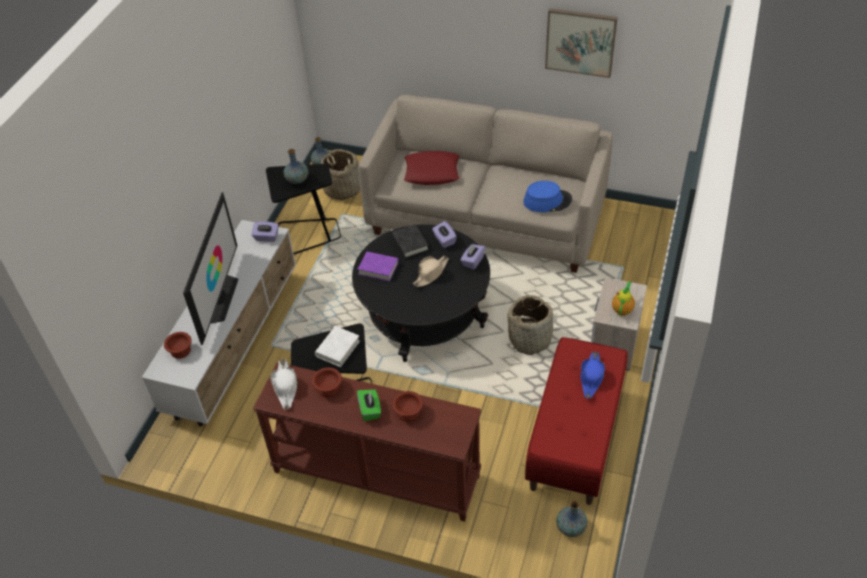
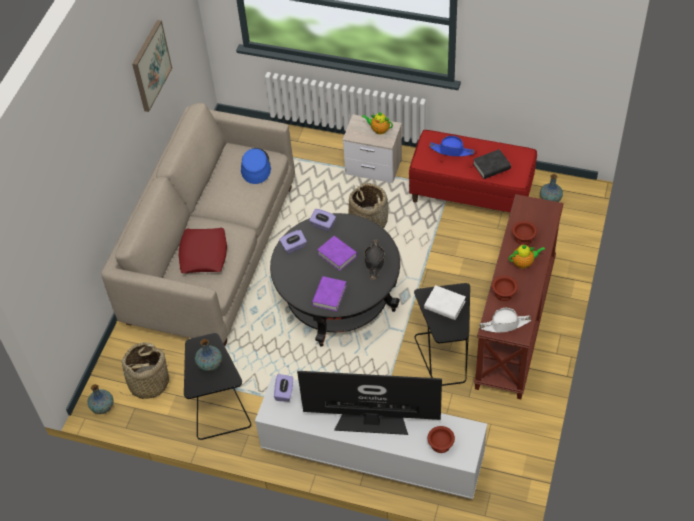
camera: 90 degrees left, 5 degrees up
(370, 410) = (524, 263): green tissue box -> teapot
(410, 244) = (297, 273): black book -> black book (491, 166)
(419, 303) = (374, 262): none -> black hat
(431, 273) = (337, 255): beige hat -> purple book

